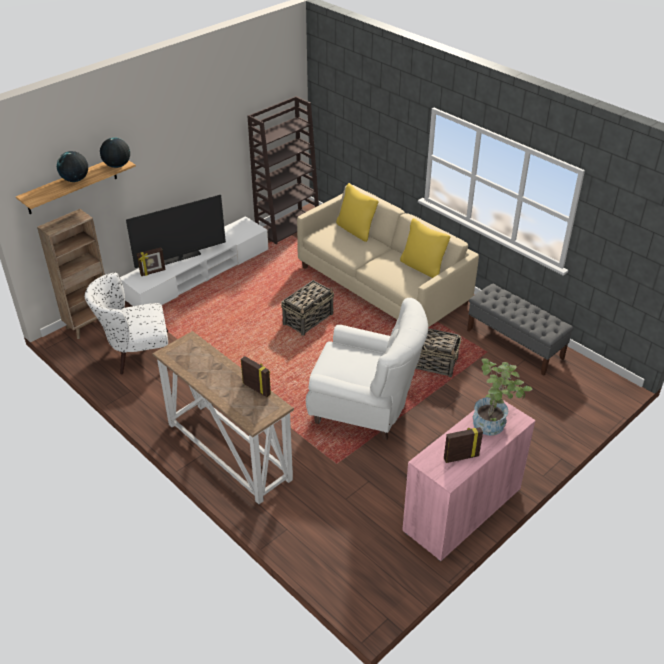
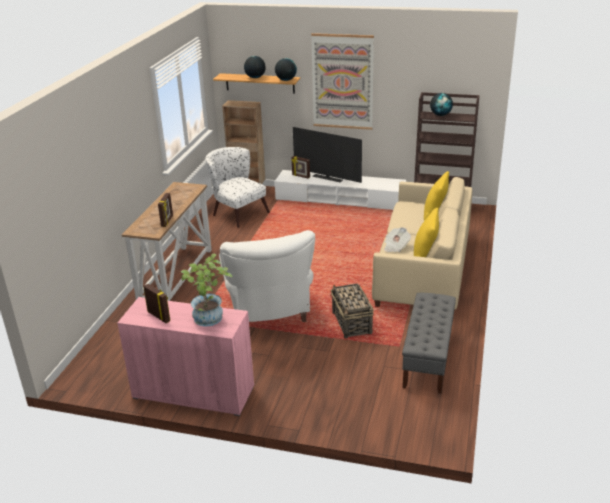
camera: 60 degrees right, 10 degrees down
(168, 139) = (342, 82): none -> picture
(273, 132) = (440, 115): none -> globe
(308, 319) = (342, 254): basket -> none
(393, 275) = (396, 247): none -> newspaper

